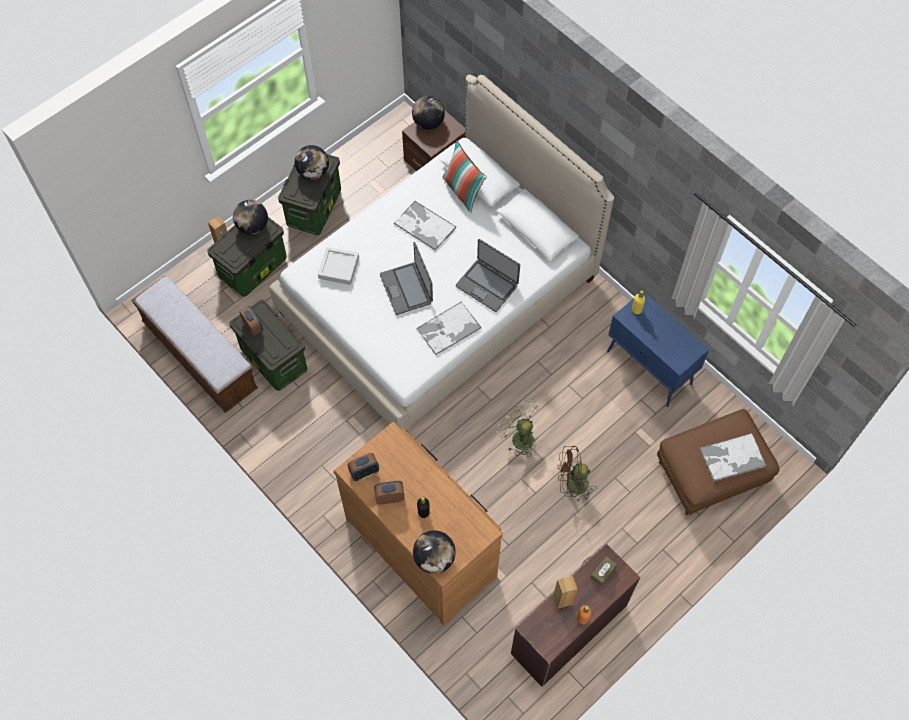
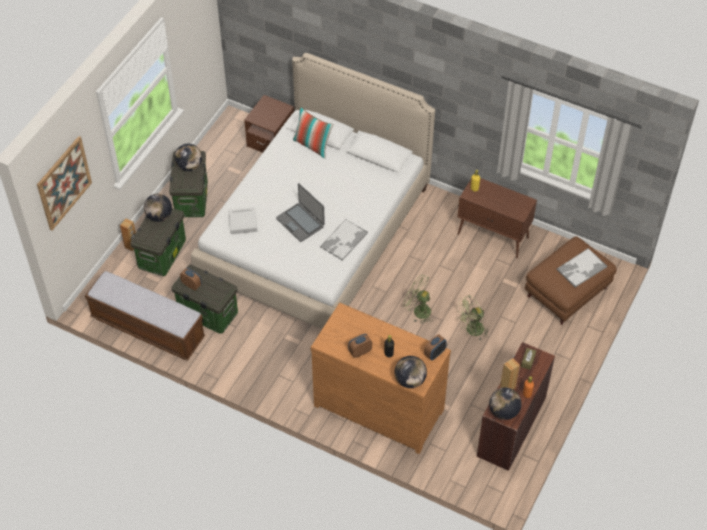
camera: 20 degrees left, 10 degrees down
(116, 168) = (64, 183): none -> picture
(364, 472) = (334, 341): alarm clock -> alarm clock (434, 353)
(424, 226) = (294, 176): tray -> none
(428, 123) = (262, 109): globe -> globe (503, 411)
(487, 285) = (359, 203): laptop -> none
(572, 485) = (471, 331): brown fan -> green fan
(650, 368) = (493, 236): blue cabinet -> brown cabinet

